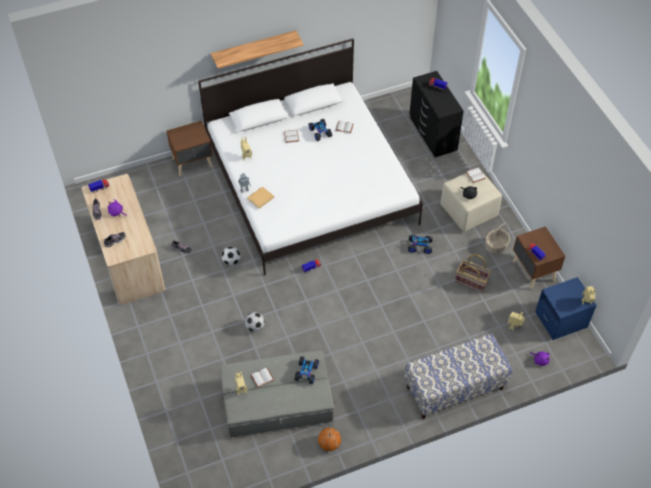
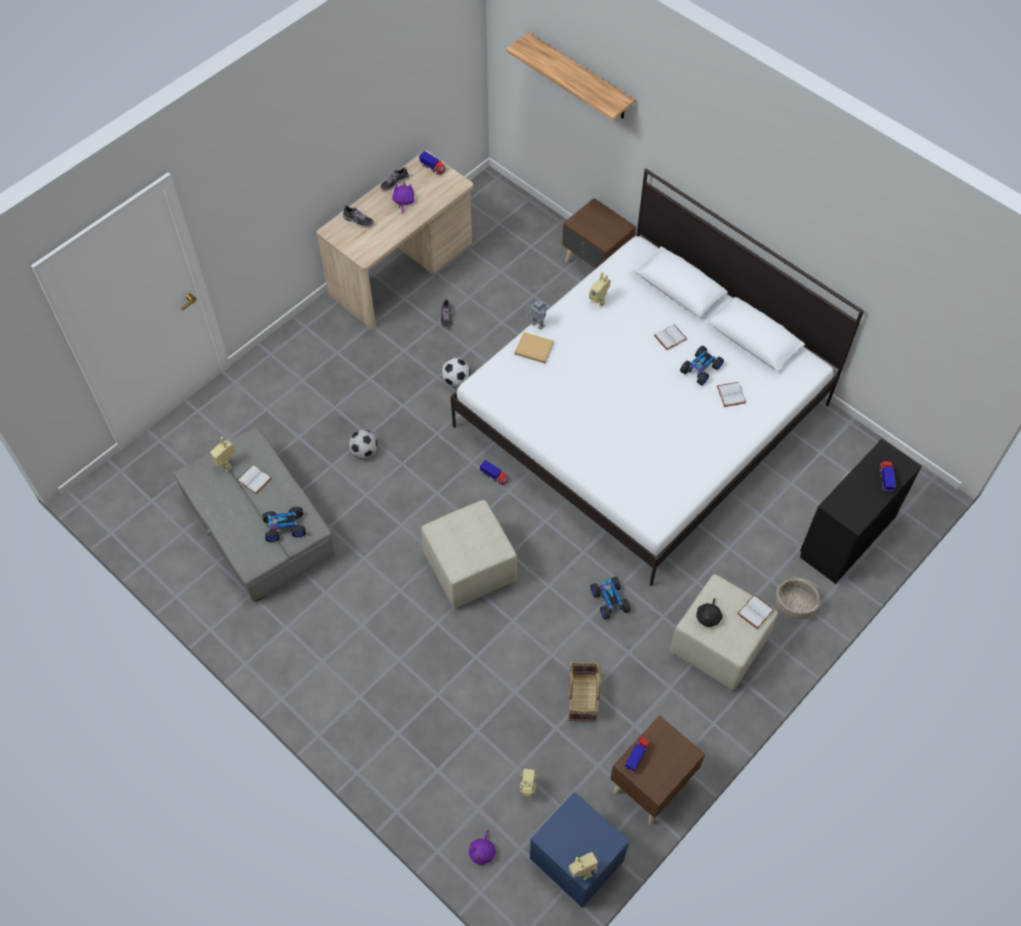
camera: 65 degrees right, 5 degrees up
(254, 49) = (728, 194): shelf -> shelf (580, 77)
(329, 444) = (219, 613): basketball -> none
(365, 303) = (469, 567): none -> beige ottoman
(454, 388) = (376, 742): bench -> none
(496, 246) = (670, 710): basket -> basket (794, 605)

